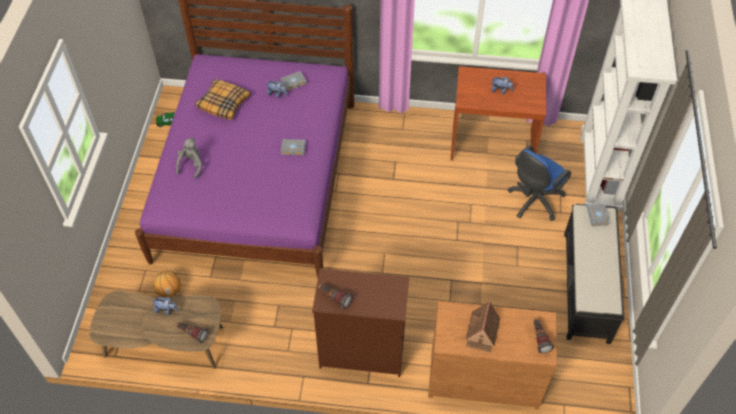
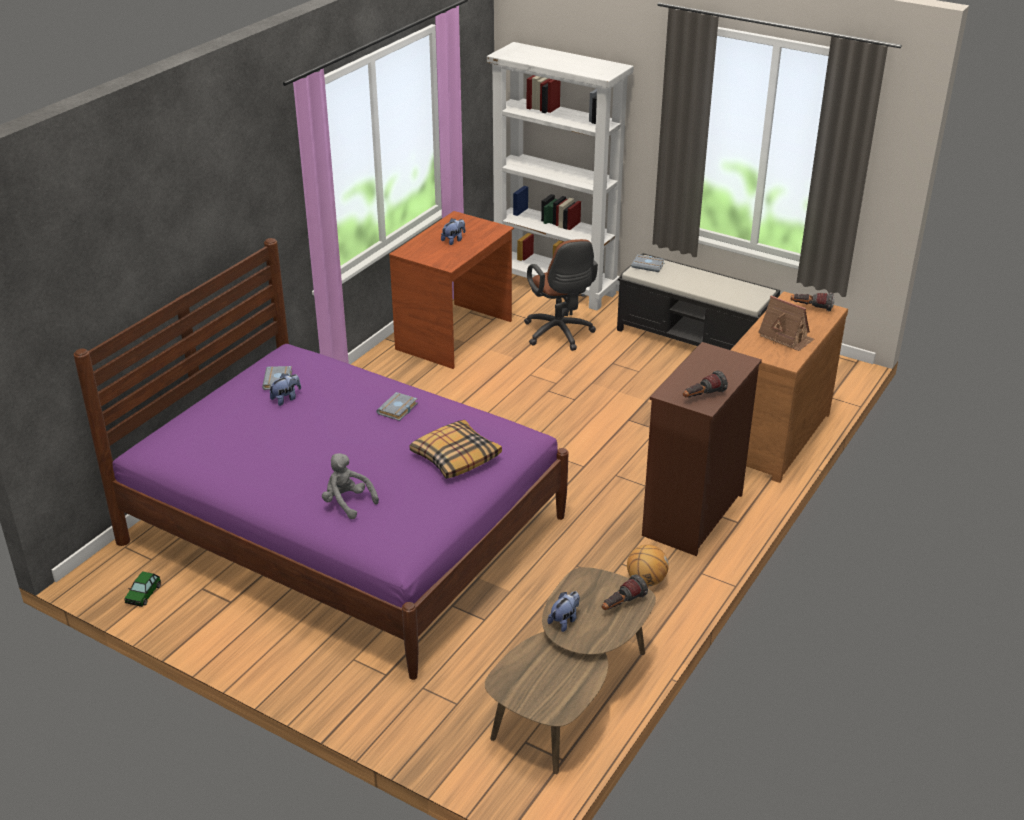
camera: 65 degrees left, 20 degrees down
(169, 290) = (479, 669): basketball -> basketball (646, 581)
(224, 103) = (255, 447): pillow -> pillow (455, 457)
(533, 202) = (560, 335): blue office chair -> brown office chair

